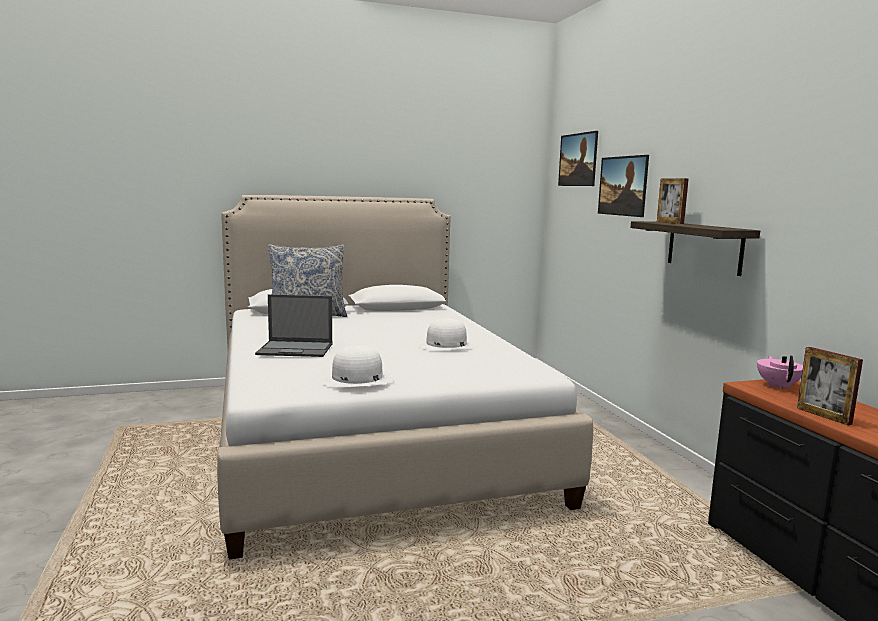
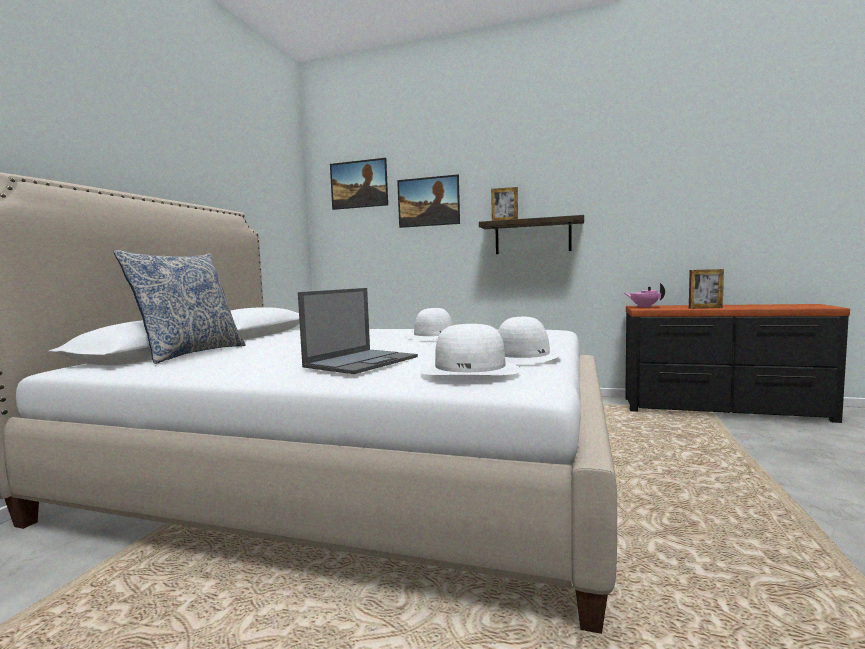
camera: 55 degrees left, 5 degrees down
(283, 373) = (470, 369): none -> white hat

